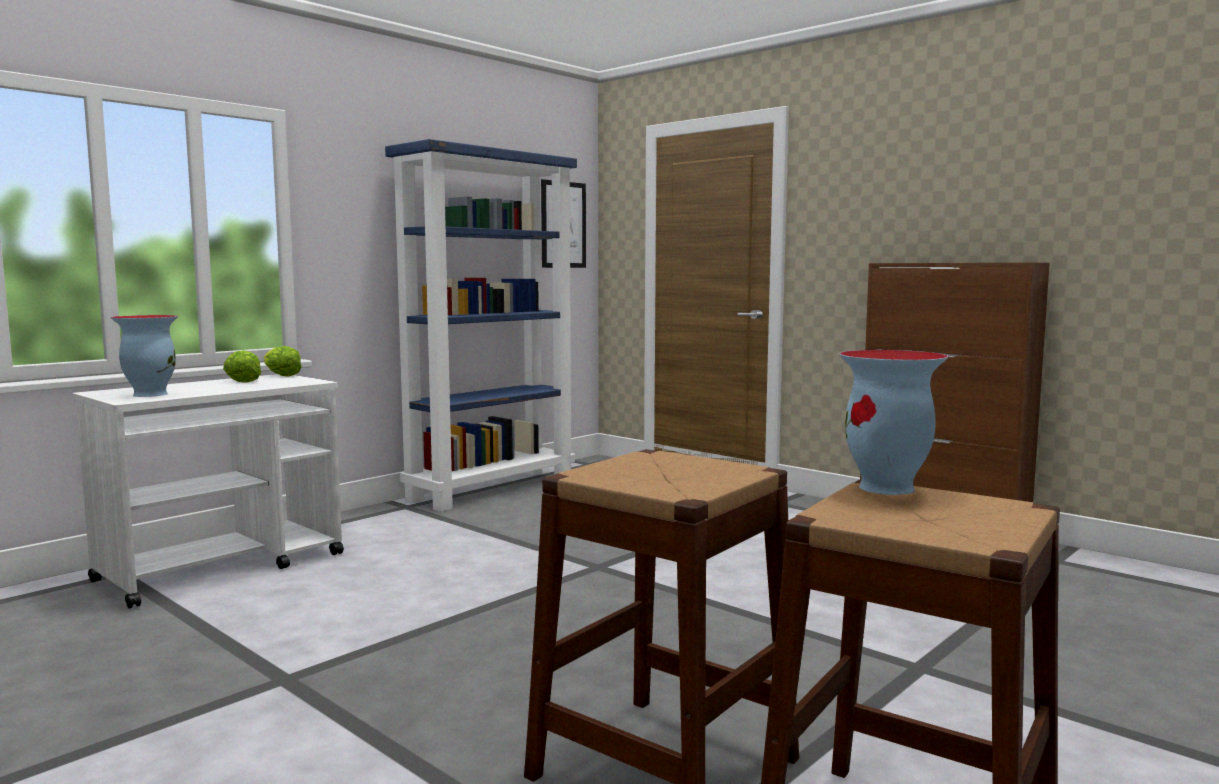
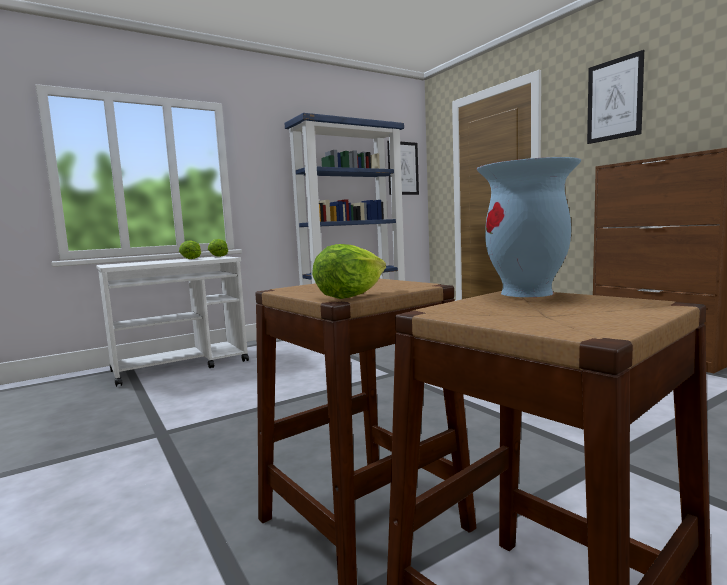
camera: 15 degrees right, 0 degrees up
(149, 394) = (129, 264): vase -> none
(692, 489) = (351, 295): none -> lettuce
(891, 169) = (614, 99): none -> picture

